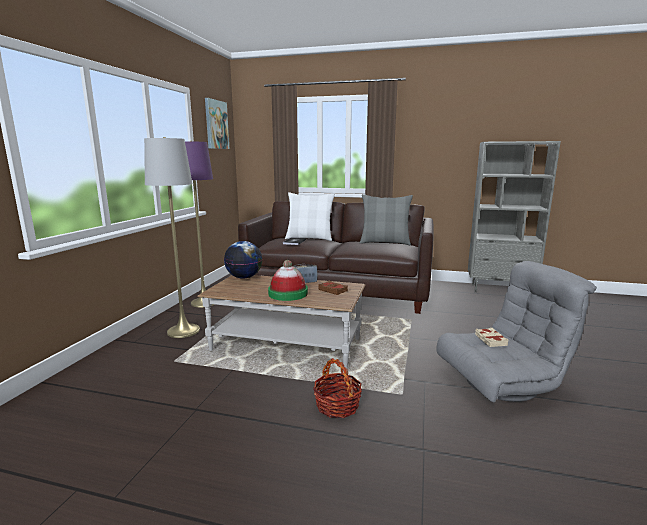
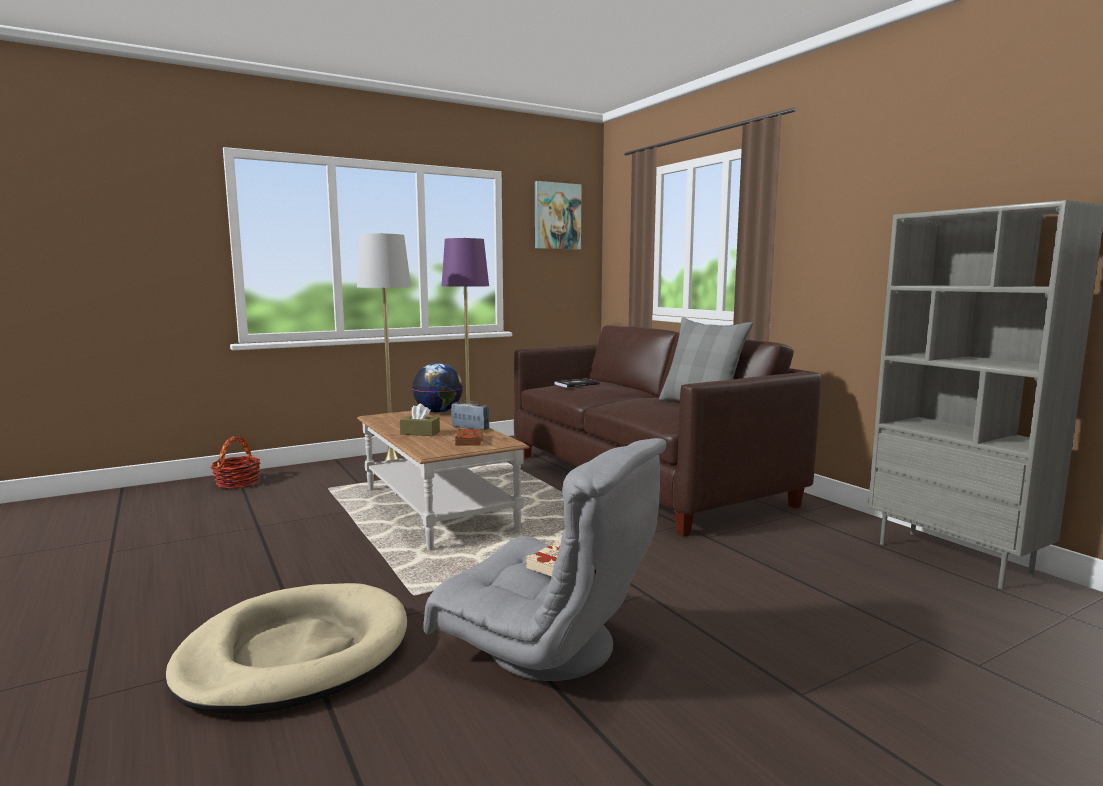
camera: 45 degrees right, 5 degrees down
(288, 293) = (420, 433): hat -> brown tissue box
(309, 238) = (617, 385): white pillow -> none
(337, 406) = (340, 574): basket -> basket (237, 483)
(437, 457) = (295, 654): none -> beige dog bed

